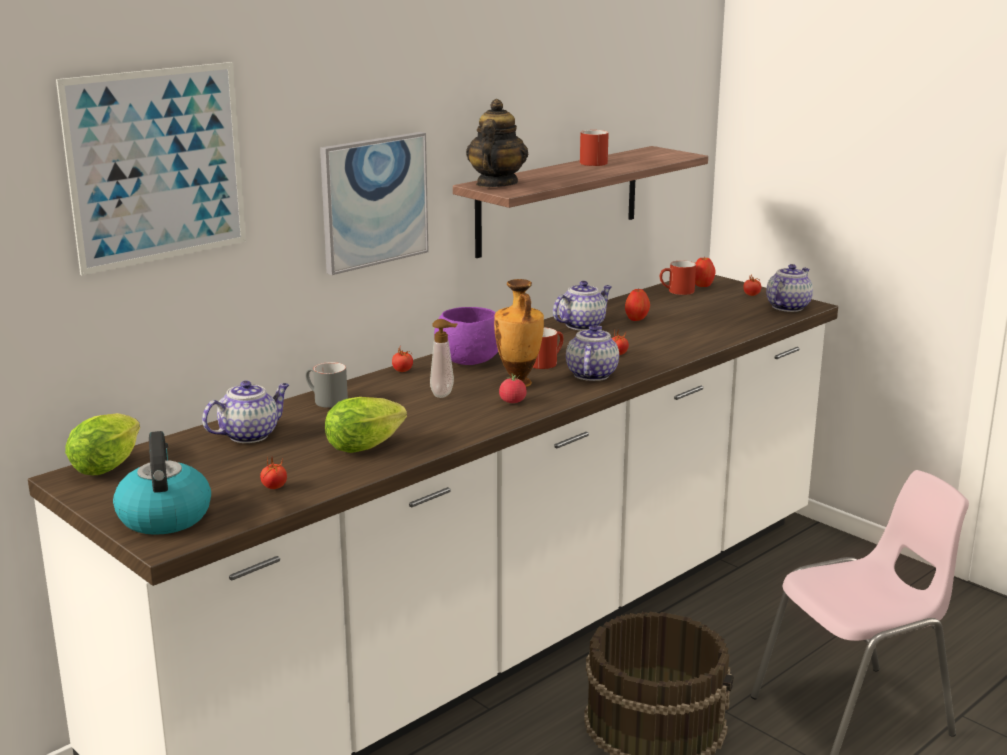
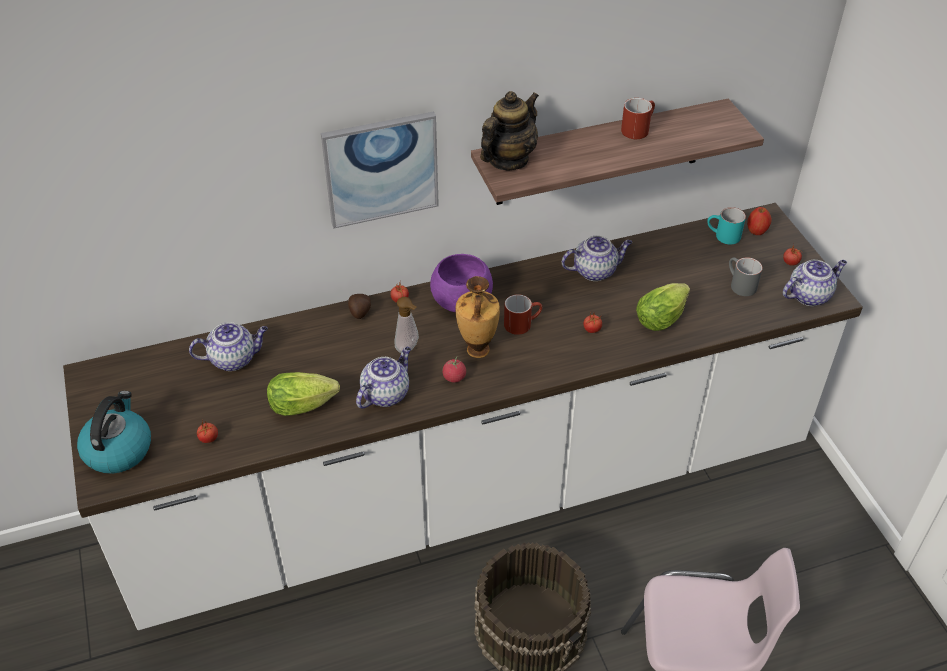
camera: 25 degrees right, 25 degrees up
(110, 465) = (121, 367): lettuce -> lettuce (663, 317)
(157, 166) = (155, 160): picture -> none
(325, 401) = (315, 327): grey mug -> grey mug (739, 285)
(366, 384) = (359, 312): none -> potato
(591, 374) = (546, 355): teapot -> teapot (385, 393)
(637, 319) = (651, 275): apple -> none
(676, 292) = (723, 236): red mug -> turquoise mug

